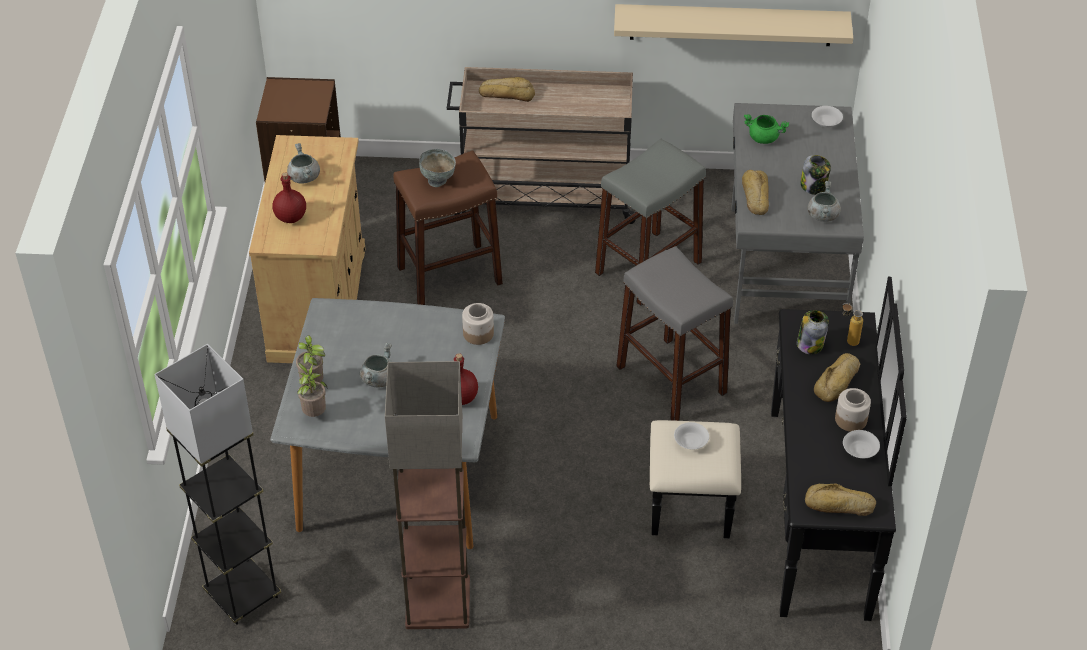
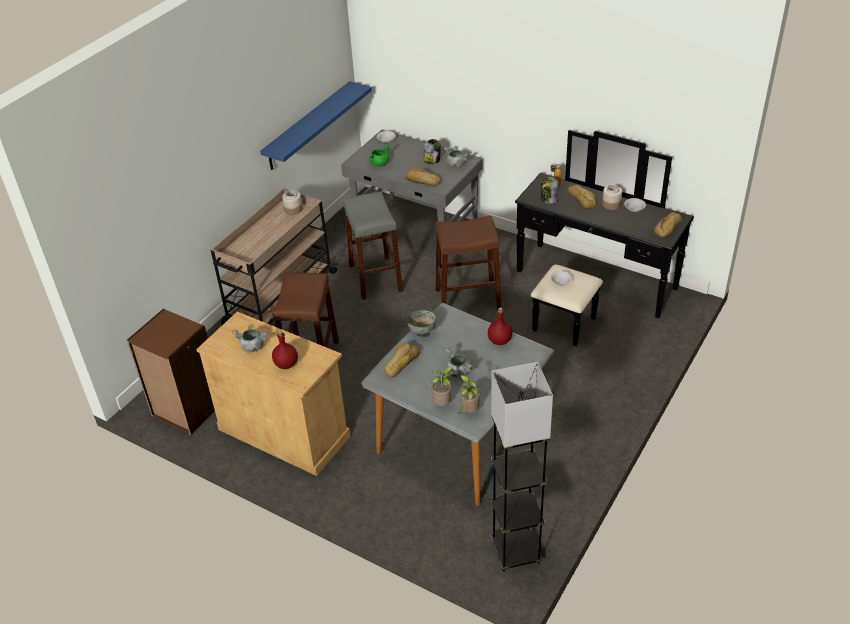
camera: 60 degrees left, 5 degrees down
(437, 603) = (576, 455): floor lamp -> none
(438, 180) = (299, 295): grey bowl -> grey bowl (422, 333)
(478, 334) = (451, 317): jar -> jar (293, 209)
(507, 94) = (244, 245): bread -> bread (400, 363)
(671, 380) = (468, 299): grey stool -> brown stool
(731, 25) = (308, 126): beige shelf -> blue shelf

